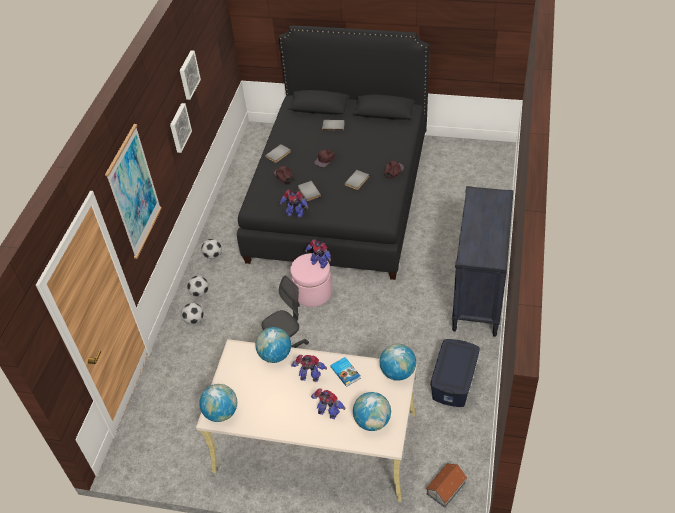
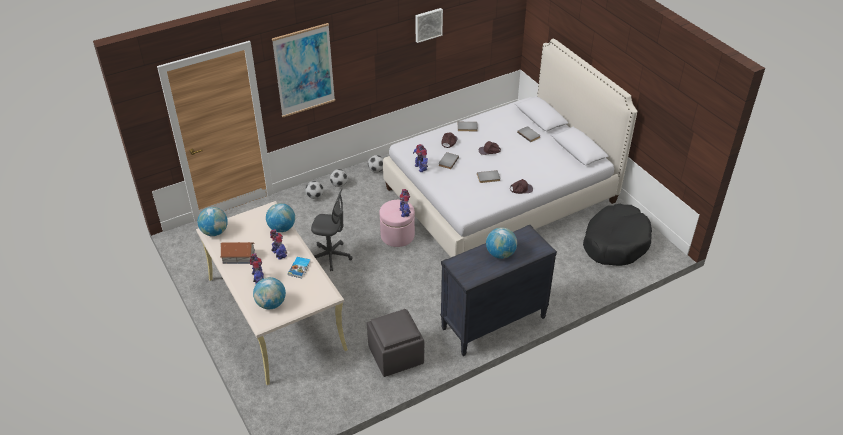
camera: 45 degrees right, 5 degrees down
(179, 127) = (393, 57): picture -> none
(339, 197) = (500, 195): black bed -> white bed
(398, 372) = (324, 293): globe -> globe (500, 254)
(446, 488) = (299, 403): toy house -> toy house (239, 257)
(454, 381) = (396, 355): blue storage box -> grey ottoman
(465, 169) = (615, 242): none -> black dog bed

